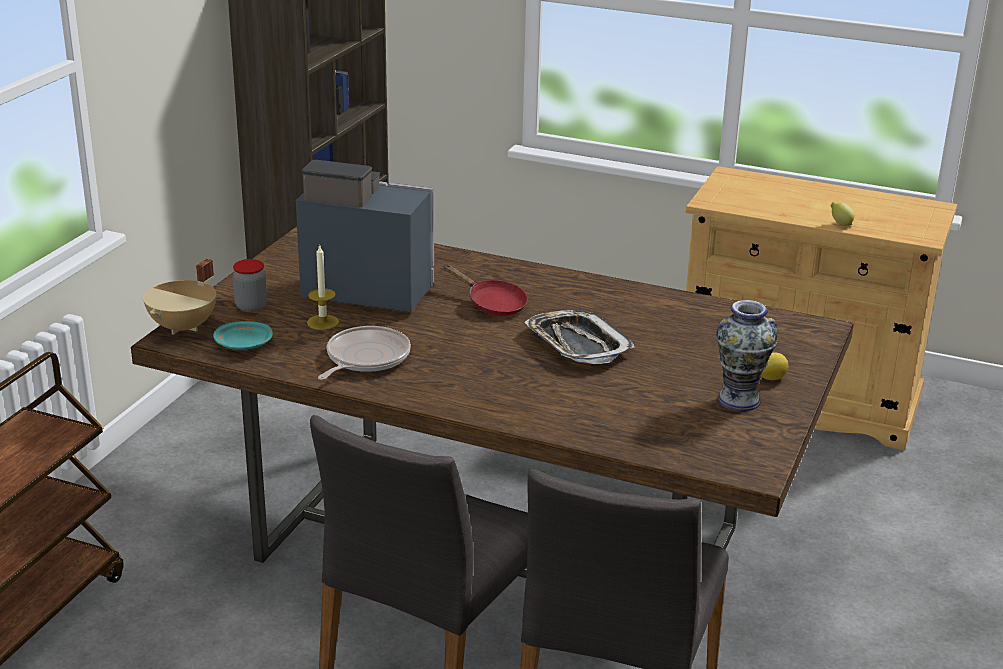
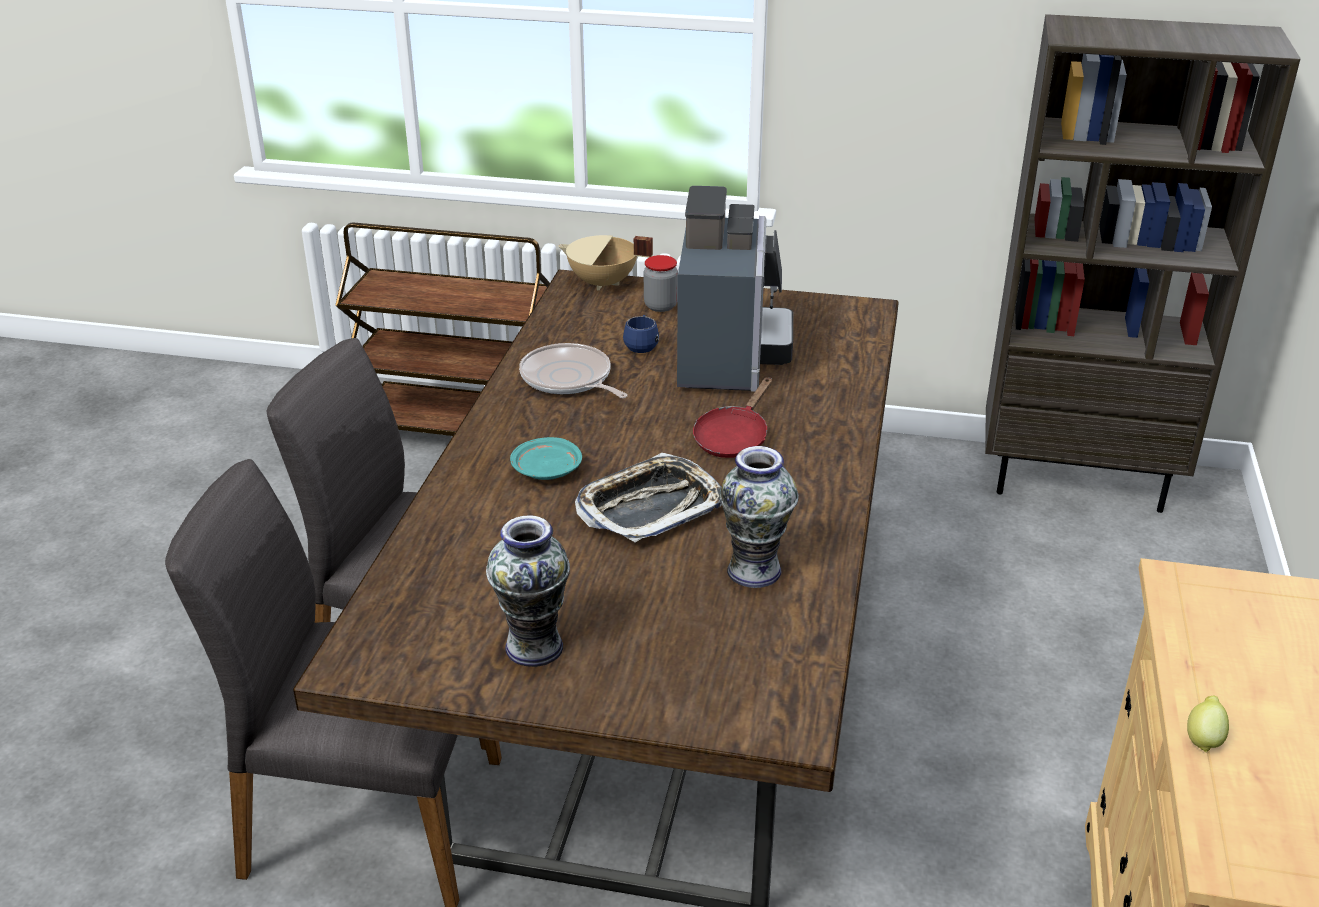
camera: 80 degrees right, 5 degrees up
(244, 345) = (576, 316): turquoise plate -> turquoise plate (546, 470)
(323, 322) = (641, 346): candle -> blue mug
(365, 358) = (569, 379): frying pan -> frying pan turned 150 degrees counterclockwise
(663, 318) = (753, 570): none -> vase
(770, 378) = (606, 675): lemon -> none

